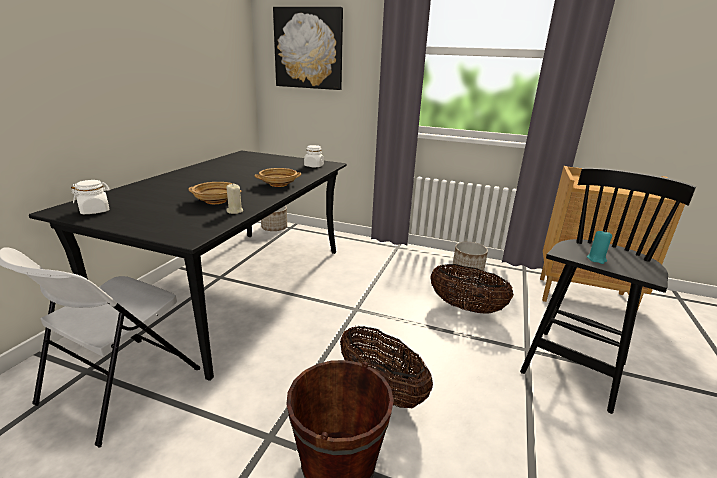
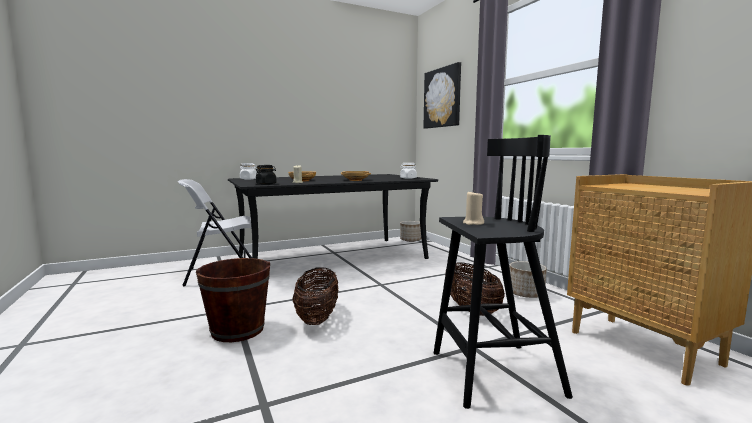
camera: 45 degrees right, 15 degrees down
(203, 228) = (266, 184): none -> black jar
(596, 259) = (473, 223): turquoise candle -> beige candle

